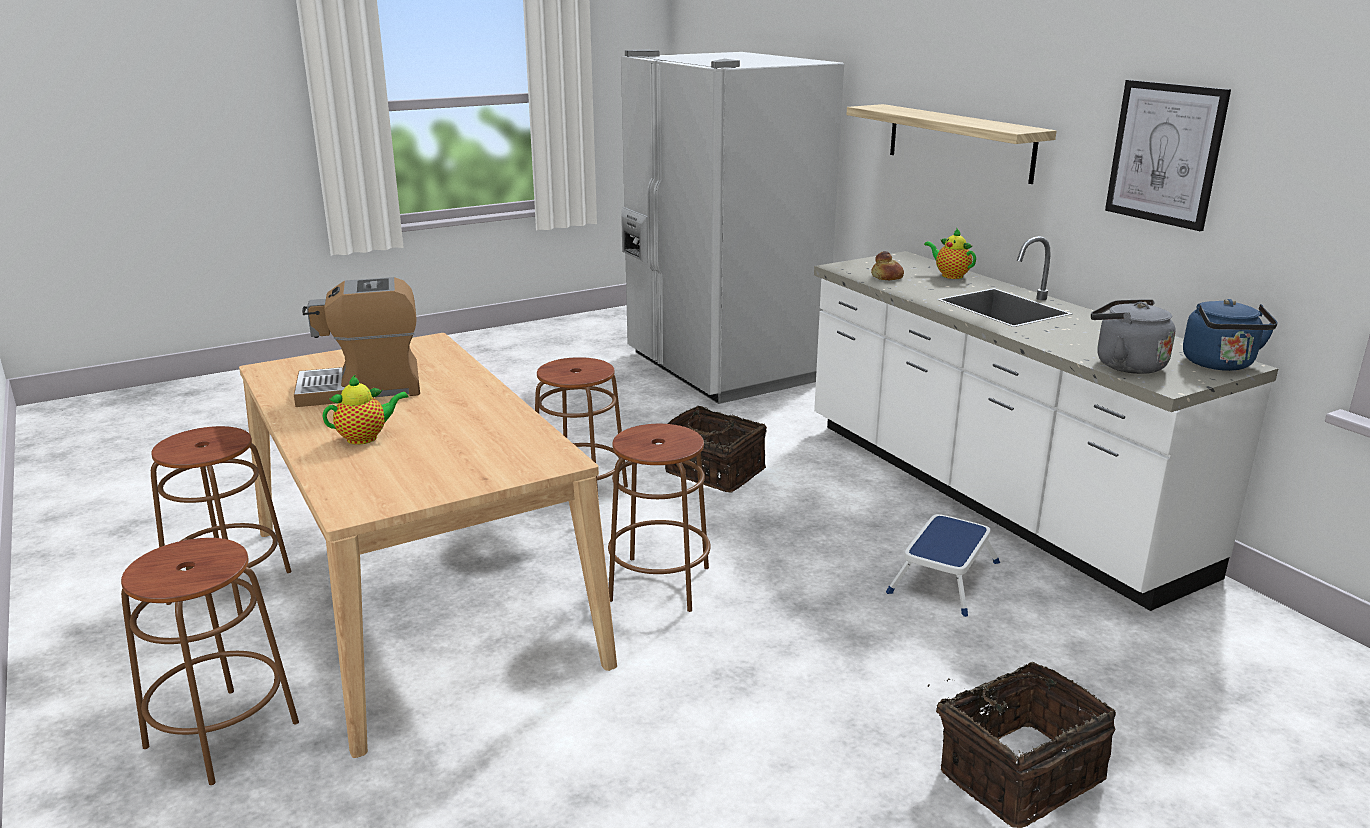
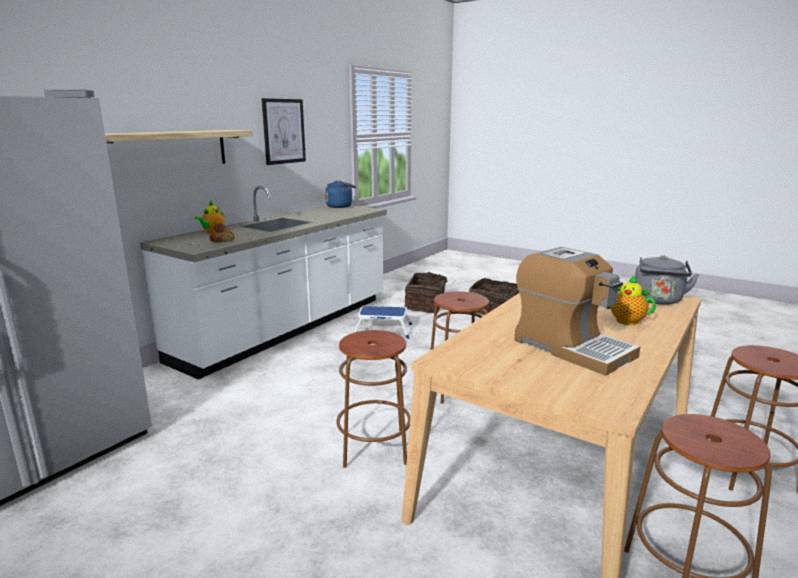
camera: 115 degrees left, 5 degrees down
(713, 472) = (301, 404): basket -> basket (426, 305)
(1125, 365) = (354, 212): grey kettle -> grey kettle (658, 301)

